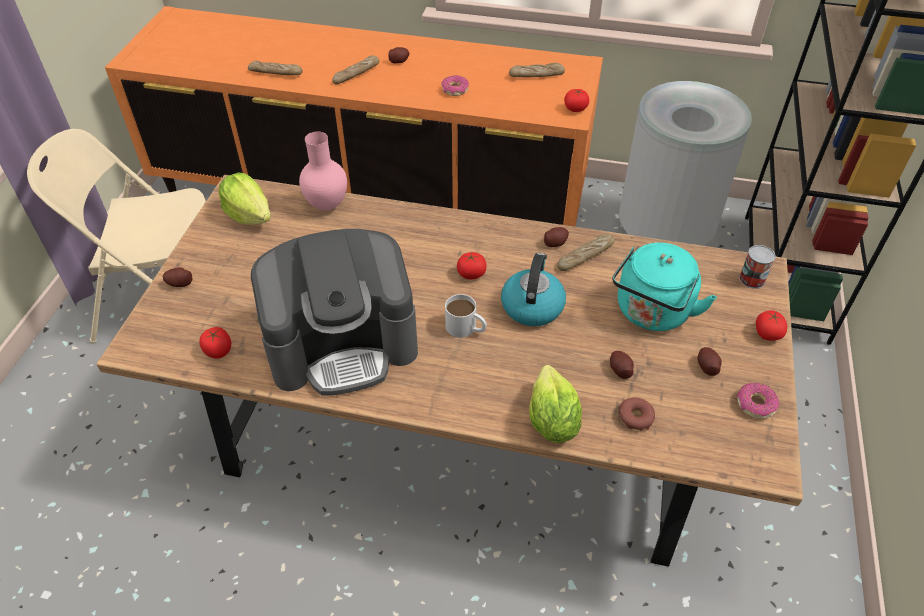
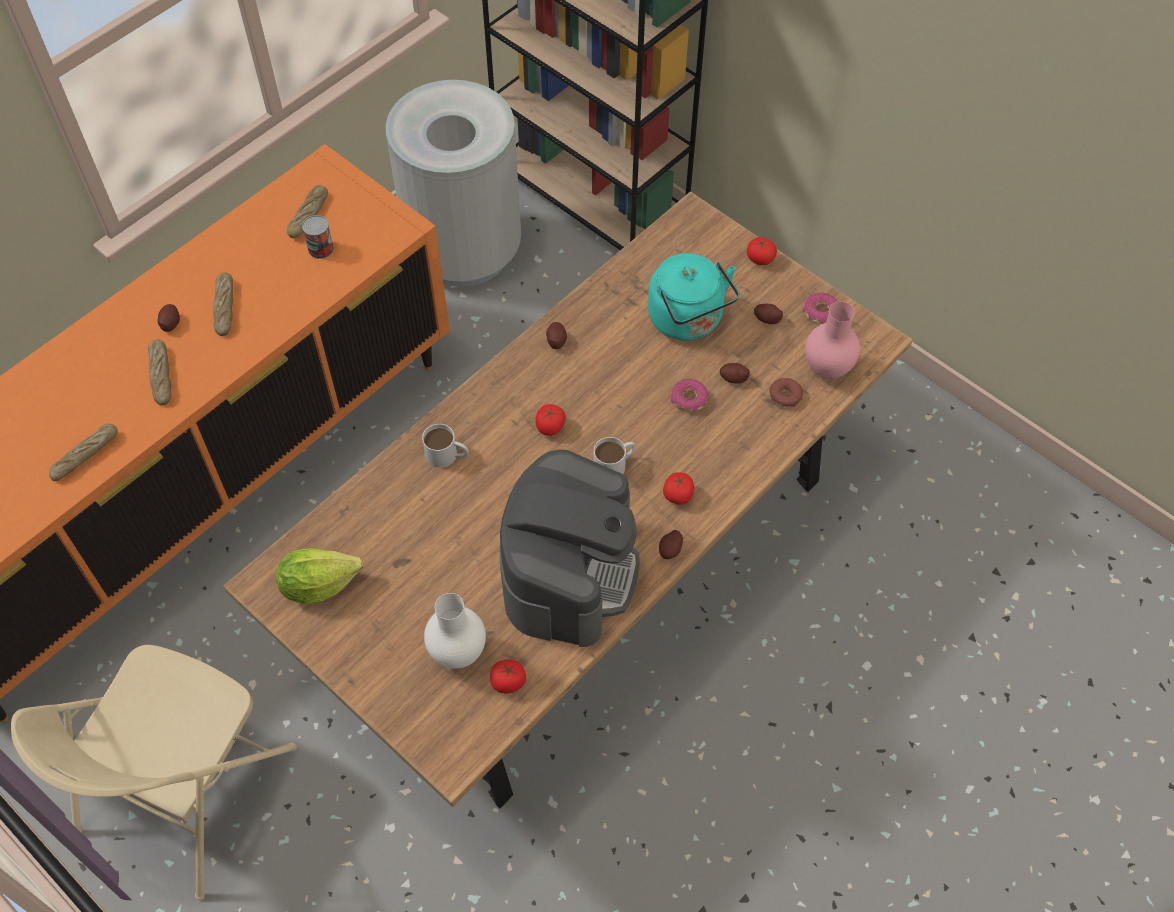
camera: 60 degrees left, 10 degrees up
(179, 283) = (384, 688): potato -> potato (670, 550)
(231, 309) = (457, 651): none -> white vase
(326, 204) = (356, 505): pink vase -> pink vase (826, 369)
(401, 230) = (447, 455): none -> white mug
(455, 90) = (274, 299): donut -> donut (689, 399)
(532, 306) = (622, 401): kettle -> none
(551, 421) = (754, 454): lettuce -> none
(575, 109) = (394, 215): tomato -> tomato (678, 495)
(585, 256) = (590, 328): bread -> bread (225, 307)
(752, 279) = (698, 229): can -> can (321, 249)

